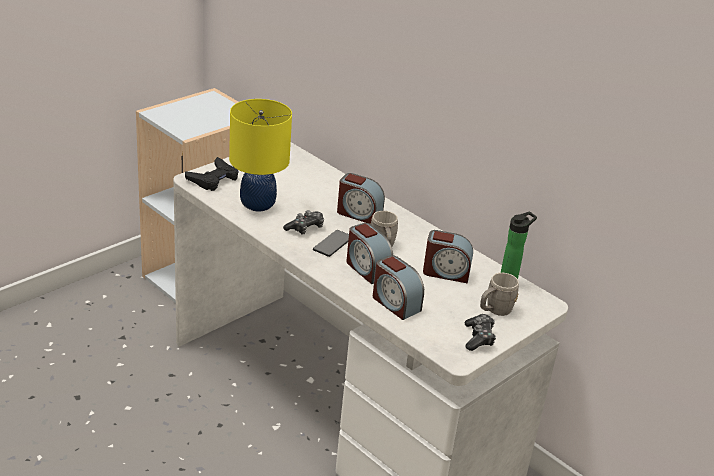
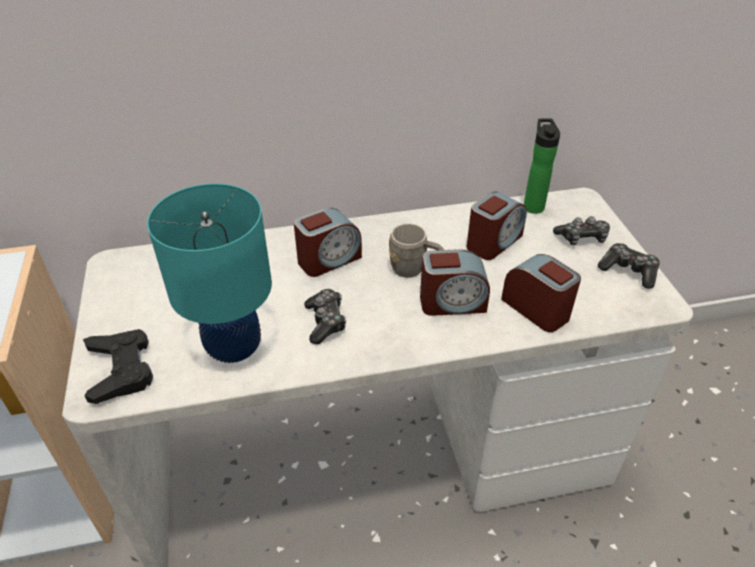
camera: 55 degrees left, 10 degrees up
(256, 206) = (233, 350): yellow table lamp -> turquoise table lamp
(333, 244) = (379, 310): phone -> none
(395, 303) = (536, 308): alarm clock -> alarm clock turned 120 degrees counterclockwise
(494, 310) = (582, 238): grey mug -> game controller

